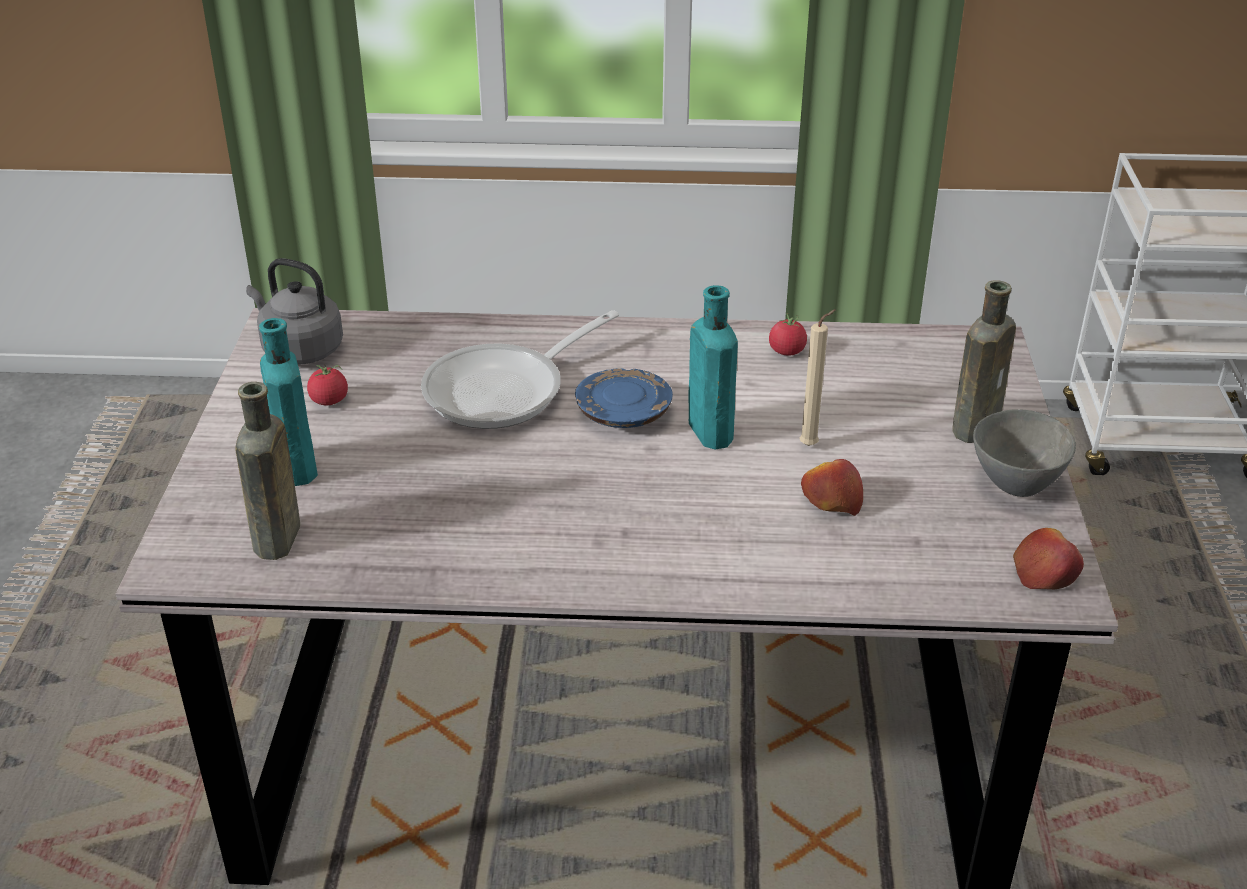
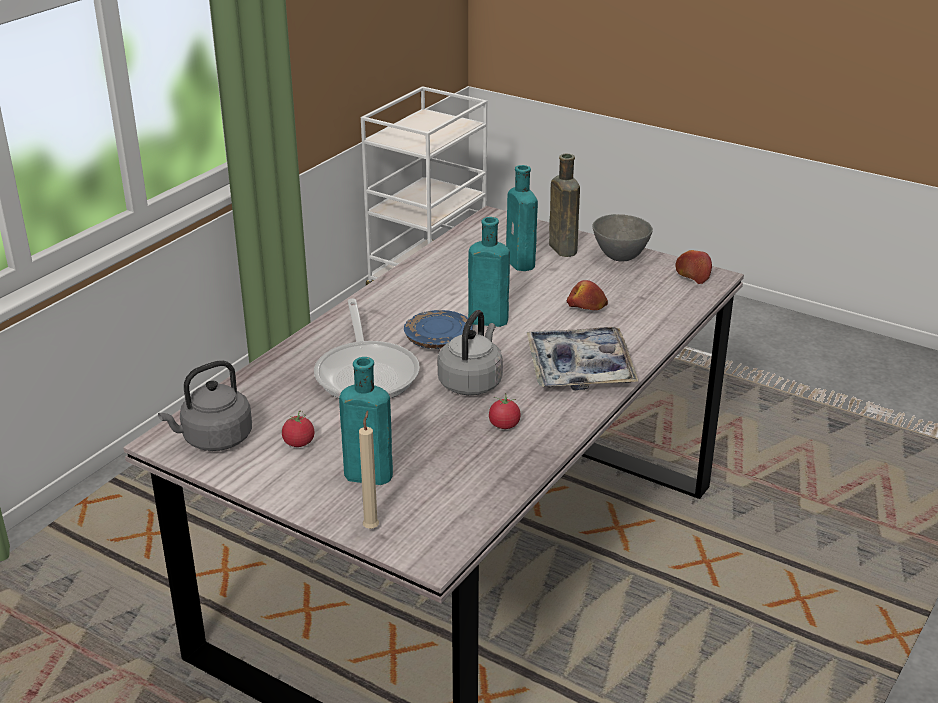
camera: 60 degrees left, 5 degrees down
(276, 542) = (447, 503): brown bottle -> none
(549, 470) = (471, 382): none -> grey kettle
(661, 546) = (580, 368): none -> tray
(786, 351) = (433, 272): tomato -> tomato (504, 425)
(811, 445) = (532, 296): beige candle -> beige candle (371, 527)
(889, 408) = (521, 264): none -> turquoise bottle

